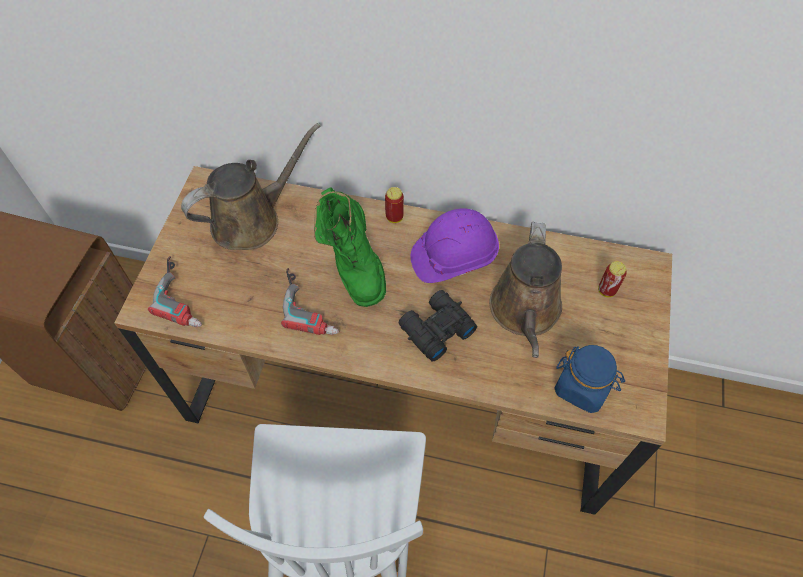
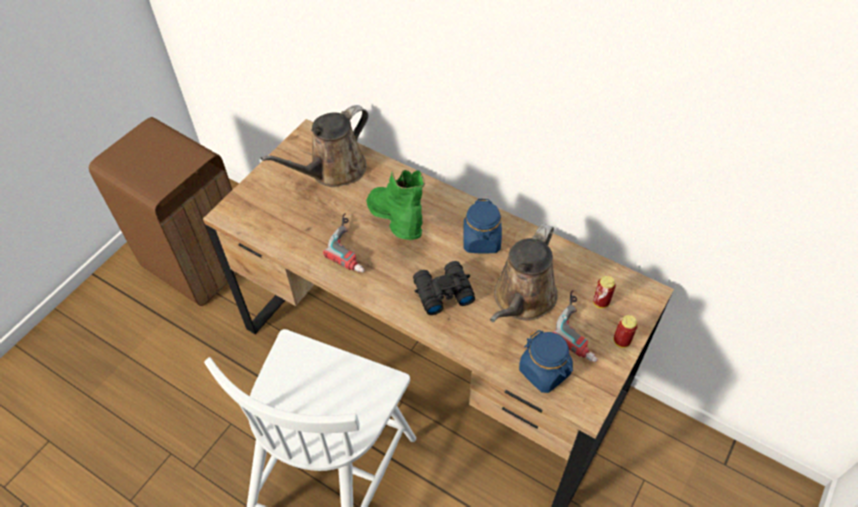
camera: 20 degrees right, 5 degrees down
(185, 295) = (261, 213): power drill -> power drill (582, 329)
(252, 220) = (333, 170): brown watering can -> brown watering can turned 150 degrees clockwise
(354, 265) = (398, 225): green boot -> green boot turned 150 degrees clockwise
(394, 217) = (446, 197): can -> can (621, 341)
(453, 257) = (481, 240): purple hard hat -> blue jar

